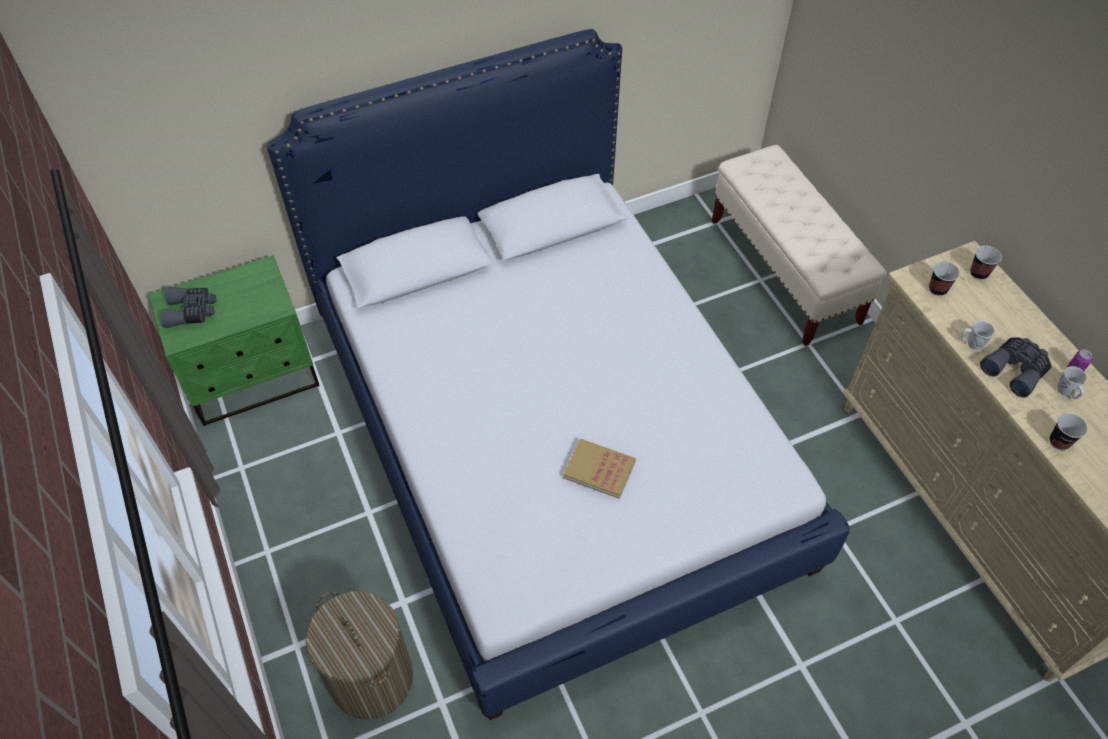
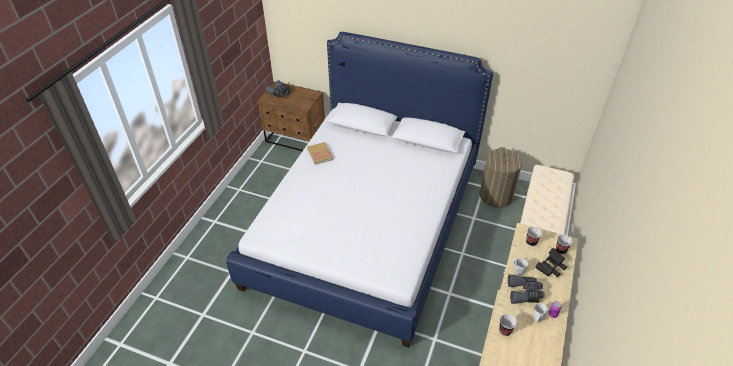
camera: 45 degrees right, 10 degrees down
(254, 379) = (295, 138): green nightstand -> brown nightstand
(371, 678) = (222, 248): laundry basket -> laundry basket (495, 196)
(599, 469) = (339, 222): book -> book (320, 154)
(998, 308) = (551, 268): none -> black binoculars

